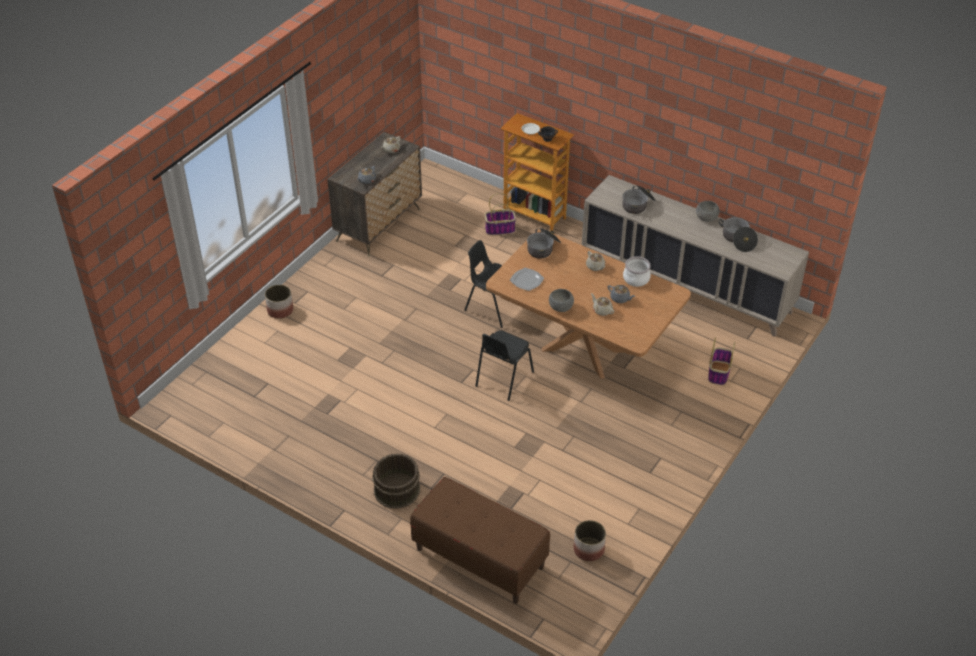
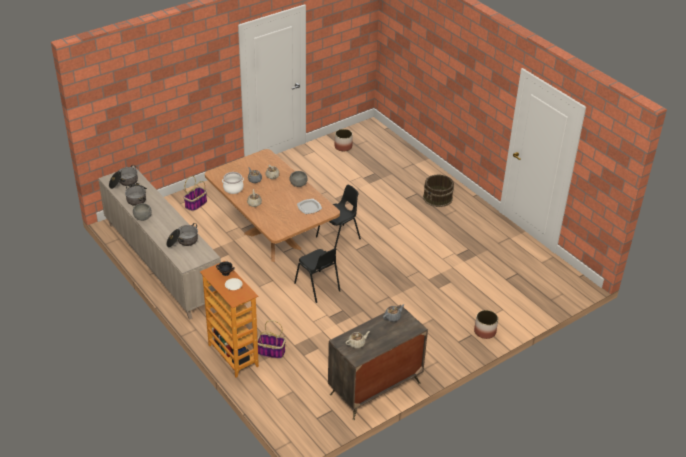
camera: 160 degrees left, 5 degrees down
(479, 558) = (404, 157): brown bench -> none
(543, 248) = (281, 225): cooking pot -> cooking pot (124, 182)

